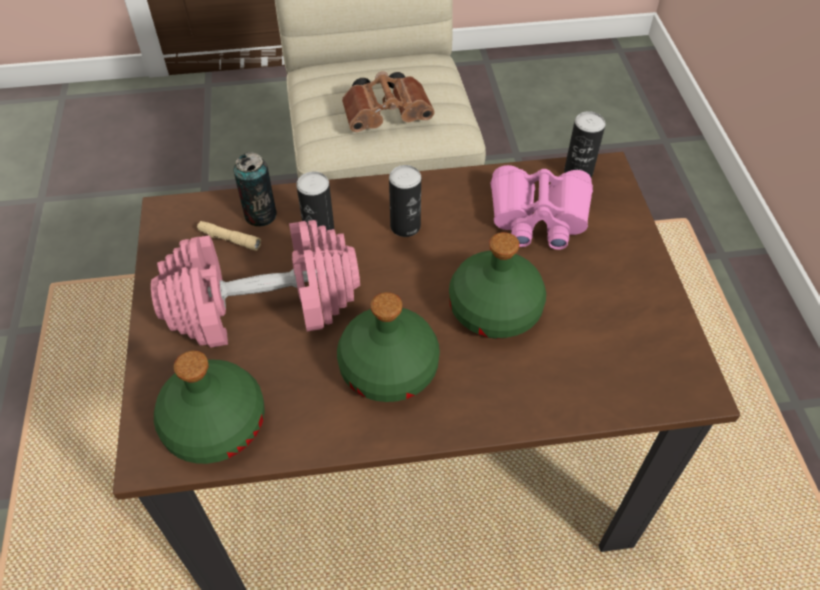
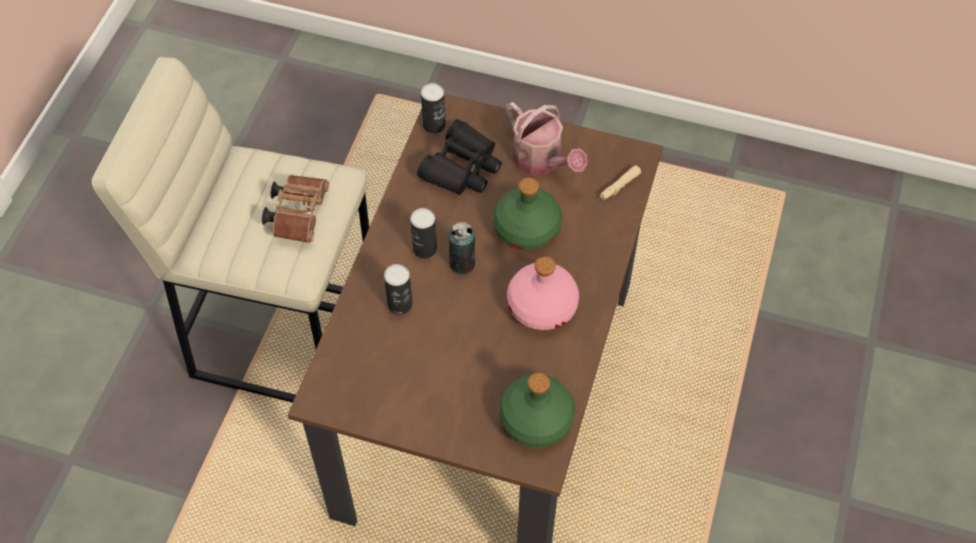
camera: 65 degrees left, 5 degrees up
(229, 239) = (373, 365): beige flashlight -> beige flashlight (620, 186)
(260, 215) = (359, 337): can -> can (462, 263)
(263, 306) = (451, 362): pink dumbbell -> none
(389, 368) = (543, 305): green bottle -> pink bottle
(538, 216) = (462, 168): pink binoculars -> black binoculars
(606, 287) = (542, 161): none -> watering can

